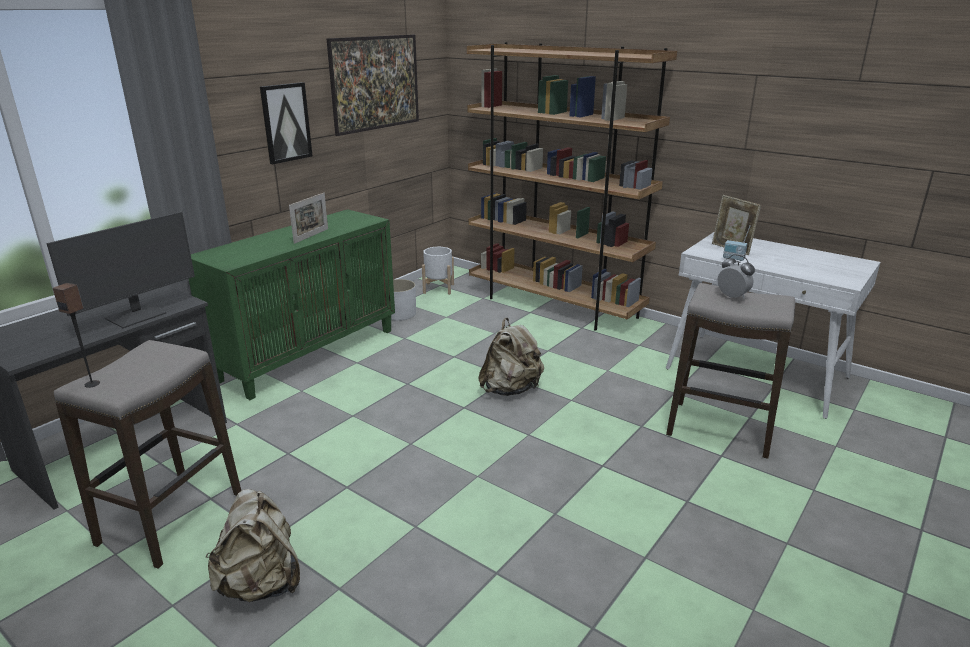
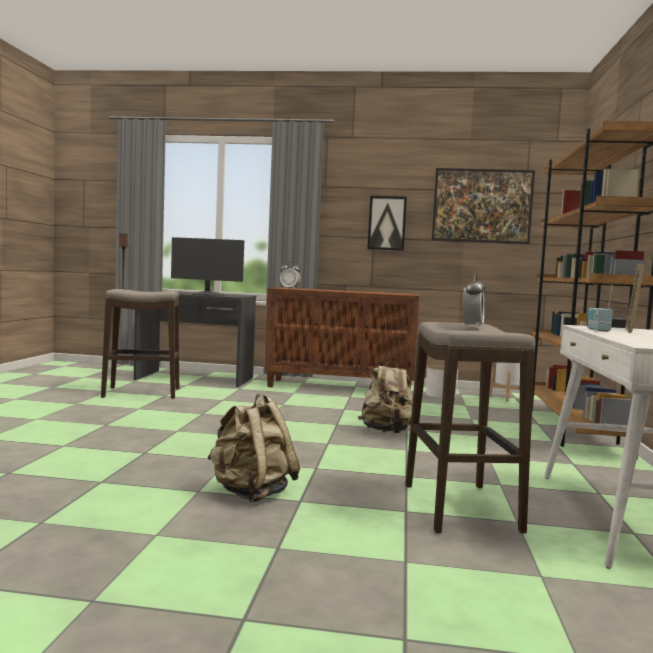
camera: 60 degrees right, 20 degrees down
(244, 259) = (289, 288): none -> alarm clock
(261, 584) = (100, 412): beige backpack -> beige backpack (251, 493)
(309, 354) = (341, 388): green cabinet -> brown cabinet
(311, 236) = (351, 291): picture frame -> none

